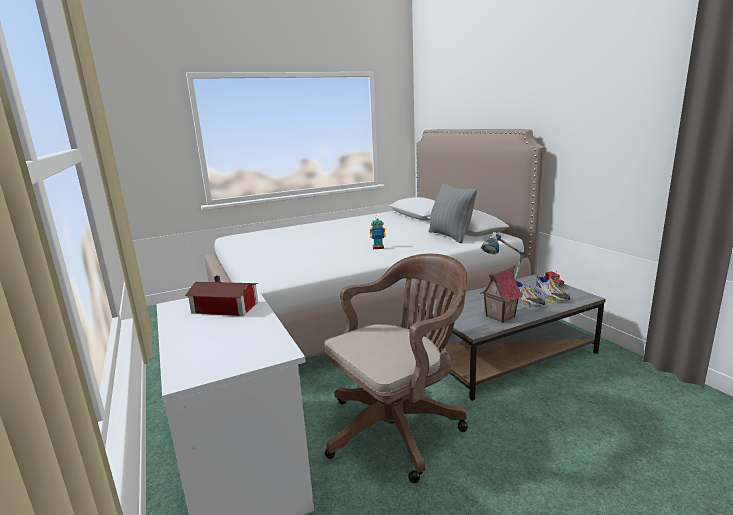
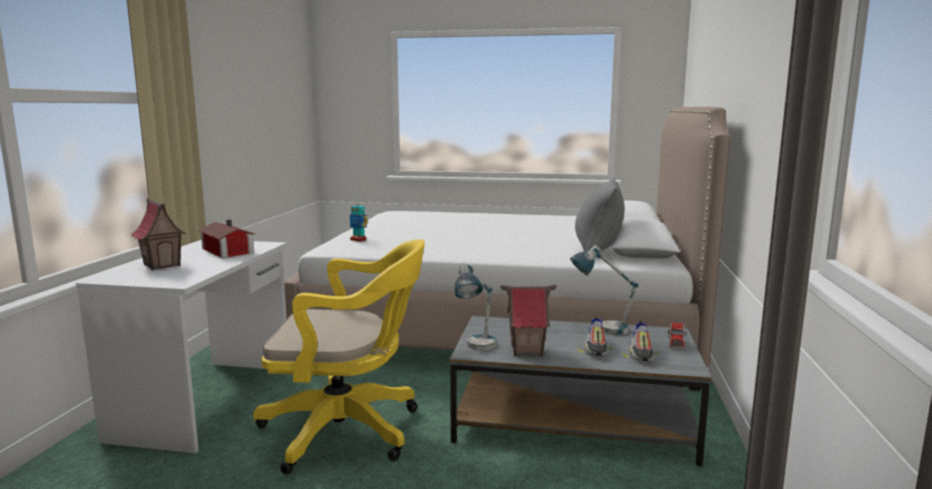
camera: 35 degrees right, 5 degrees down
(203, 342) = (162, 265): none -> toy house
(378, 248) = (488, 245): toy robot -> toy robot (358, 240)
(398, 426) = (349, 431): brown office chair -> yellow office chair
(473, 326) = (476, 349): none -> table lamp

